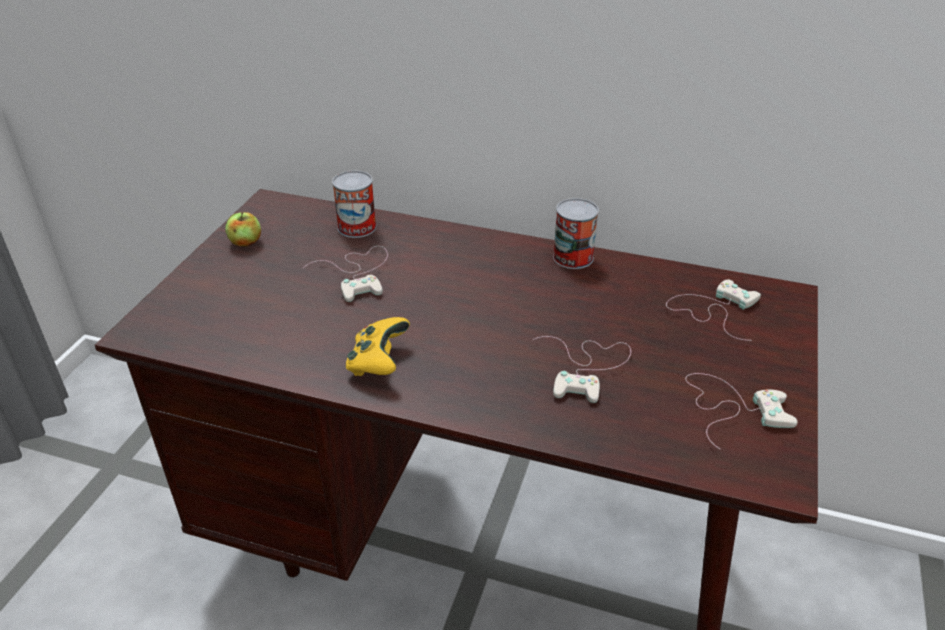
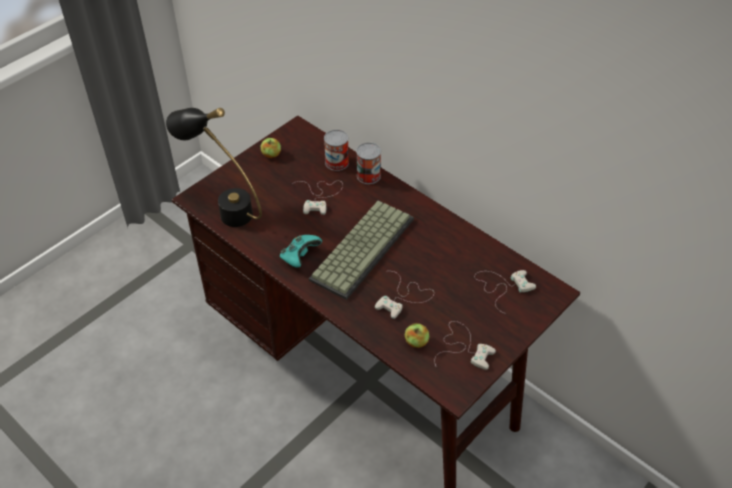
camera: 25 degrees right, 10 degrees up
(203, 331) = (224, 208): none -> black table lamp
(378, 363) = (300, 257): yellow game controller -> turquoise game controller
(470, 320) = (361, 247): none -> keyboard
(573, 257) = (447, 224): can -> can (368, 175)
(656, 425) = (416, 342): none -> apple

